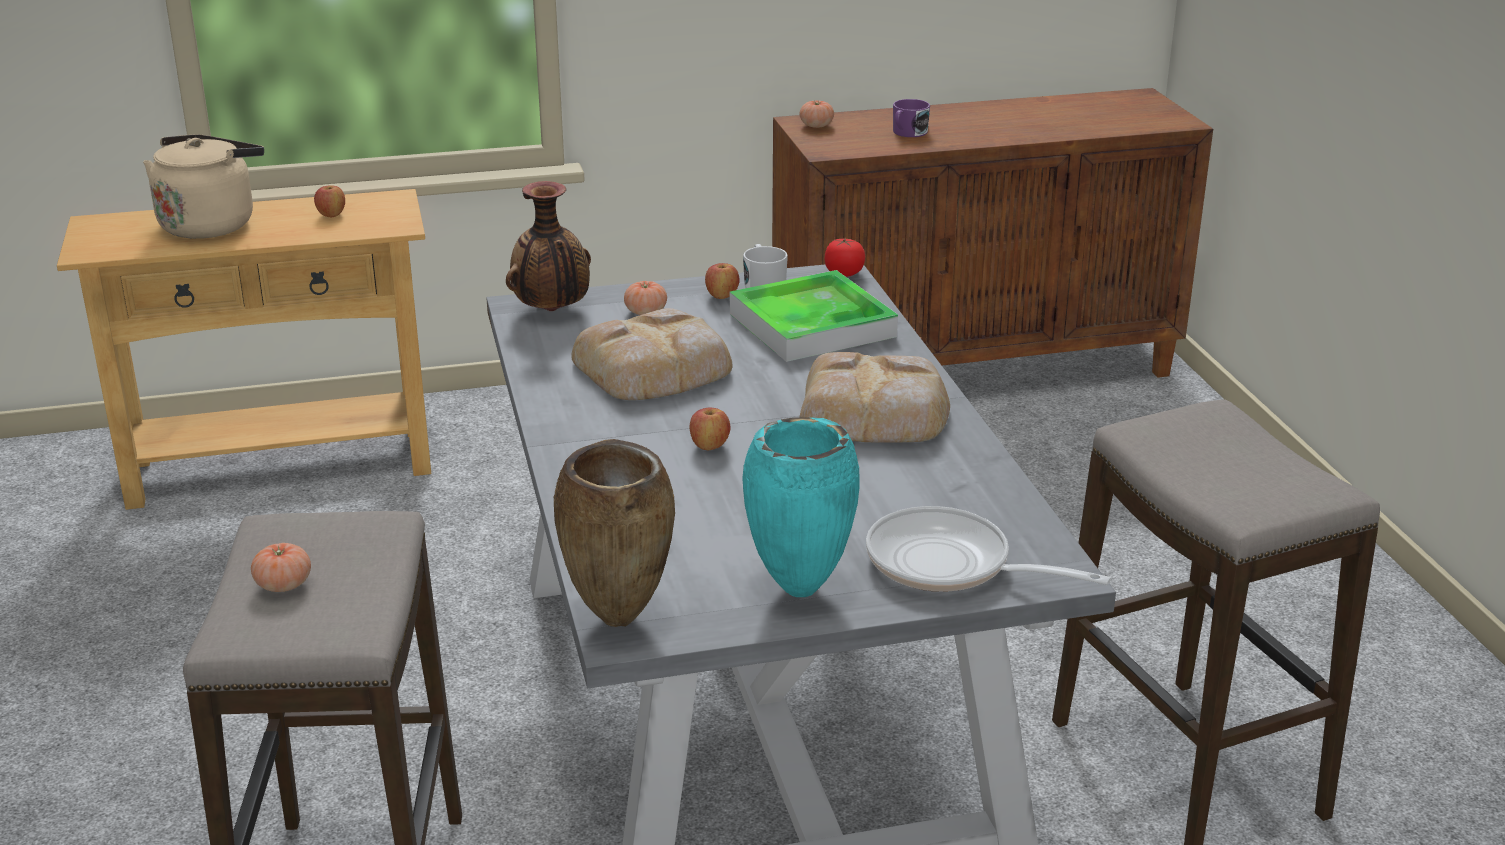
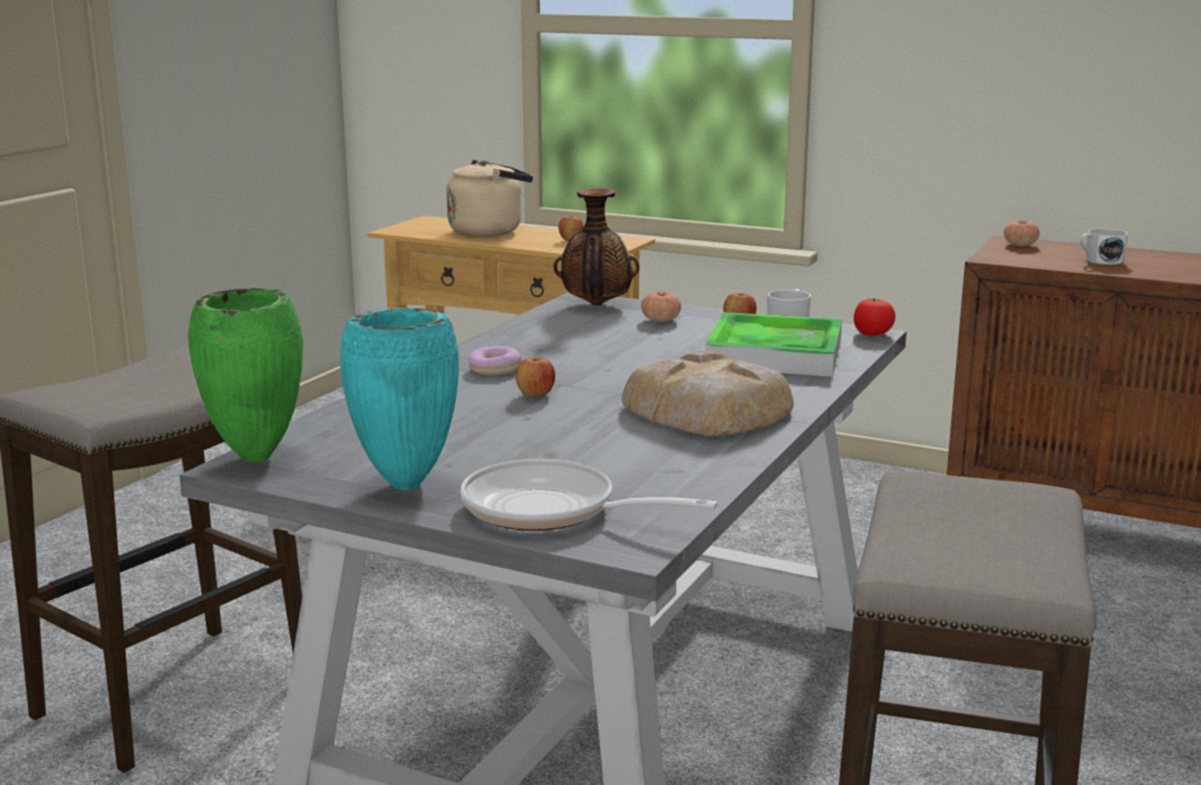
camera: 40 degrees right, 10 degrees down
(283, 584) = (125, 380): tomato -> none
(617, 429) = (494, 370): none -> donut
(621, 619) = (257, 459): brown vase -> green vase
(656, 368) = (597, 348): bread -> none
(907, 133) = (1099, 261): purple mug -> white mug
(949, 565) = (551, 510): frying pan -> frying pan turned 45 degrees counterclockwise

